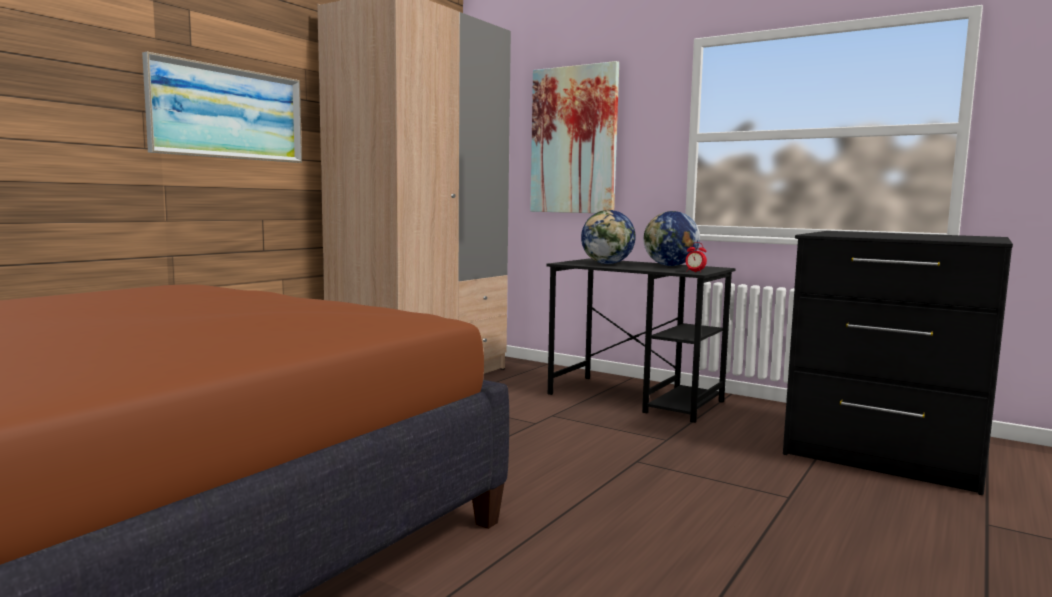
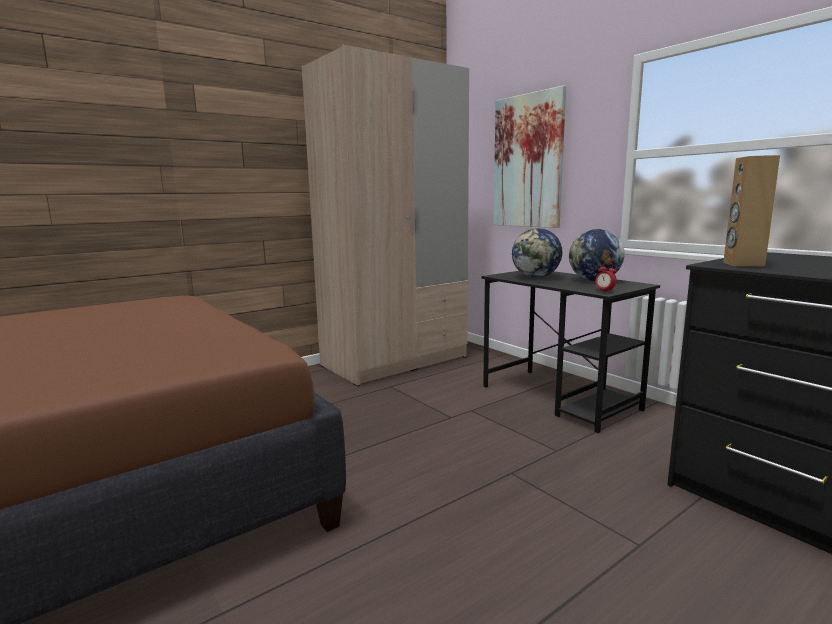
camera: 20 degrees right, 5 degrees up
(228, 113) = (229, 161): picture -> none
(838, 234) = (742, 264): none -> brown speaker

